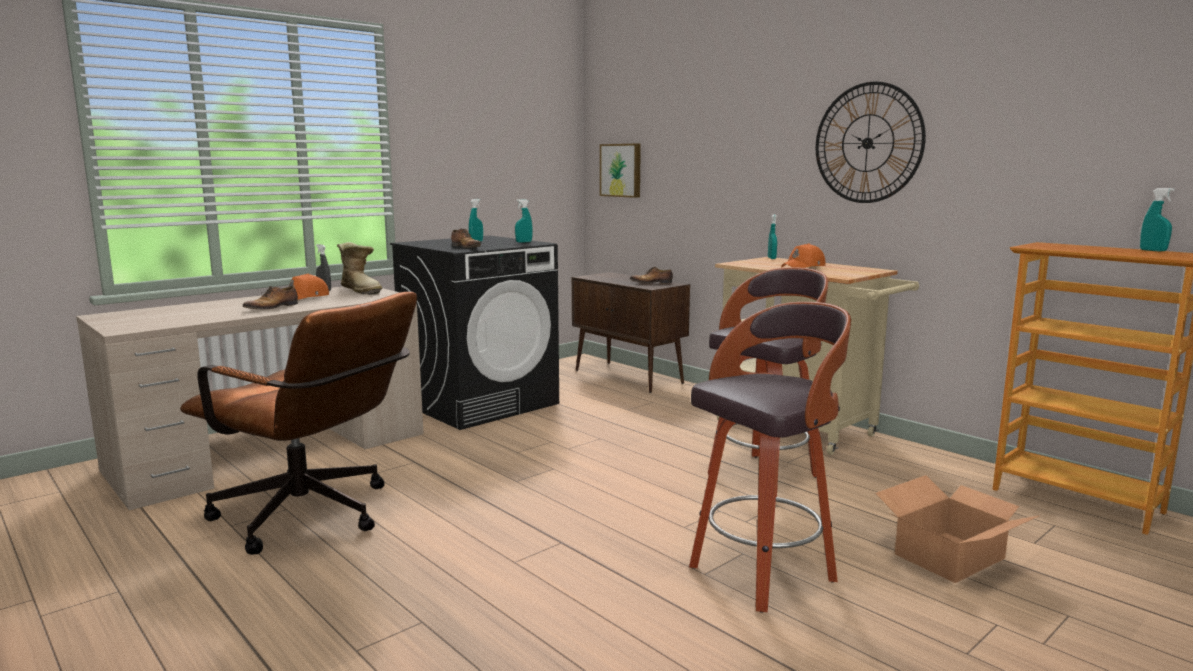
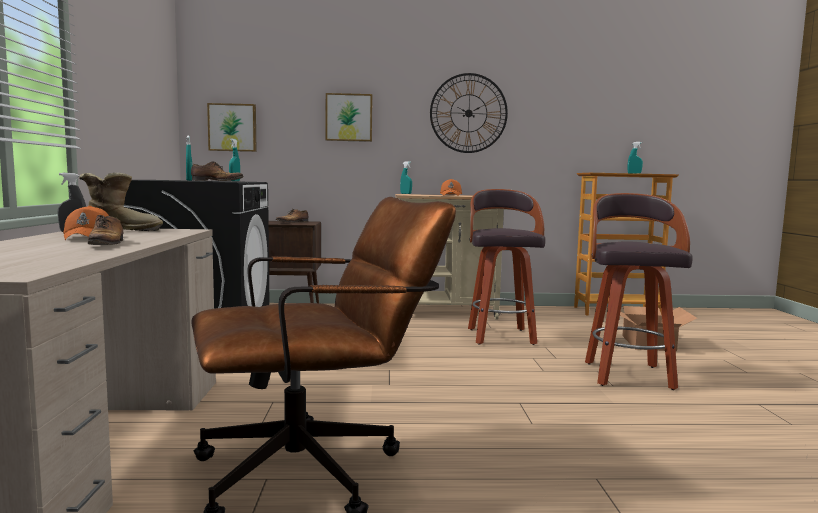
camera: 50 degrees left, 5 degrees down
(725, 155) = (349, 117): none -> picture

